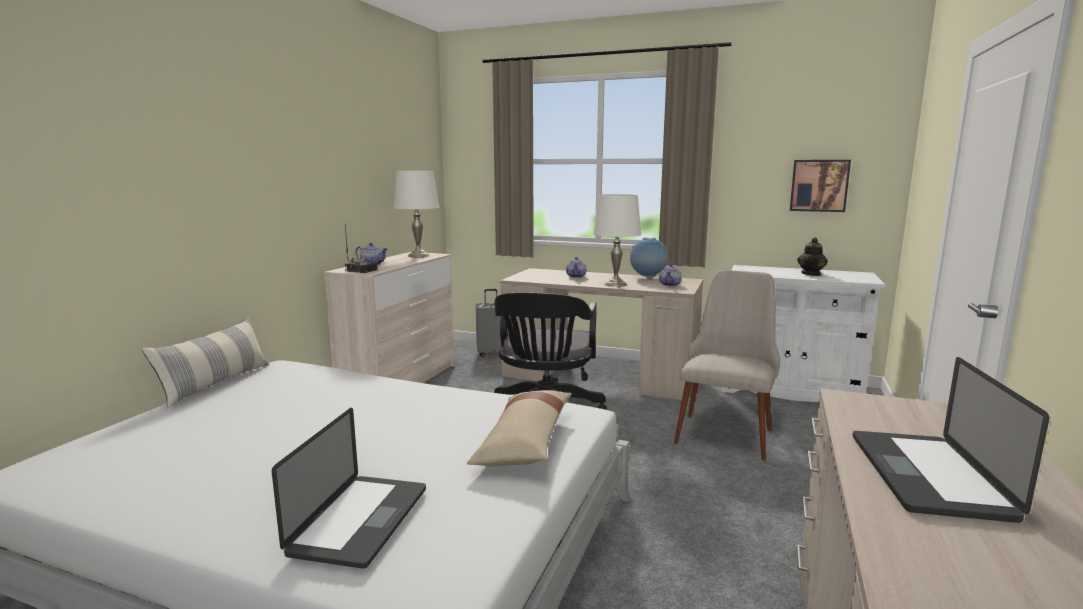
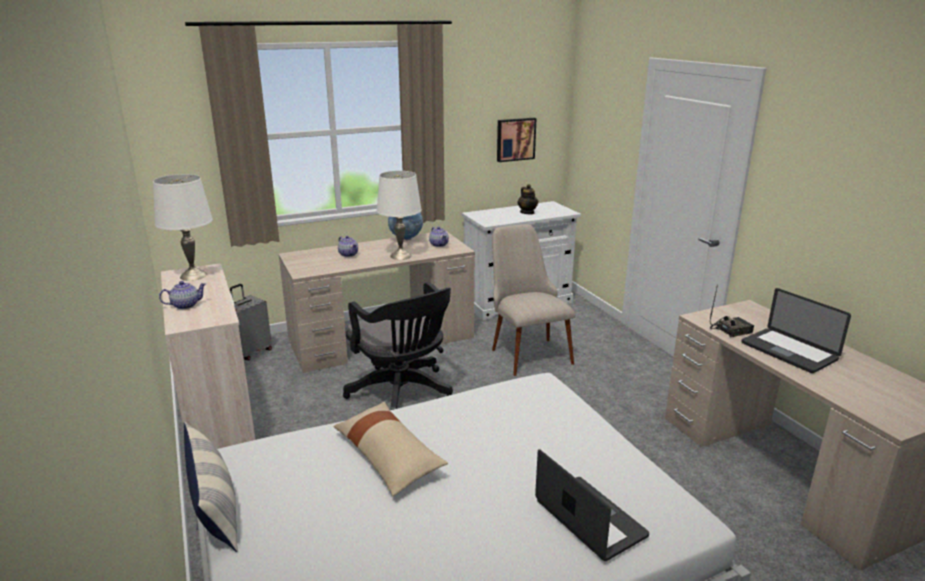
camera: 45 degrees left, 10 degrees up
(362, 270) = (207, 319): radio -> radio (730, 330)
(525, 442) = (555, 419): beige pillow -> beige pillow (388, 457)

